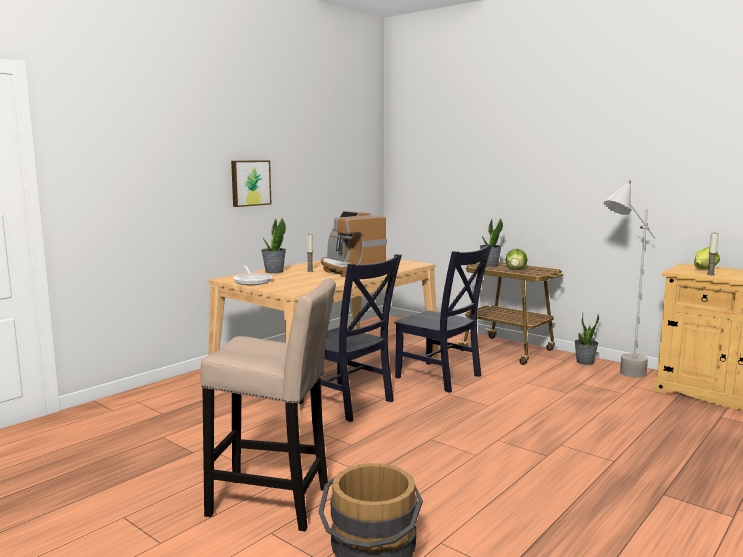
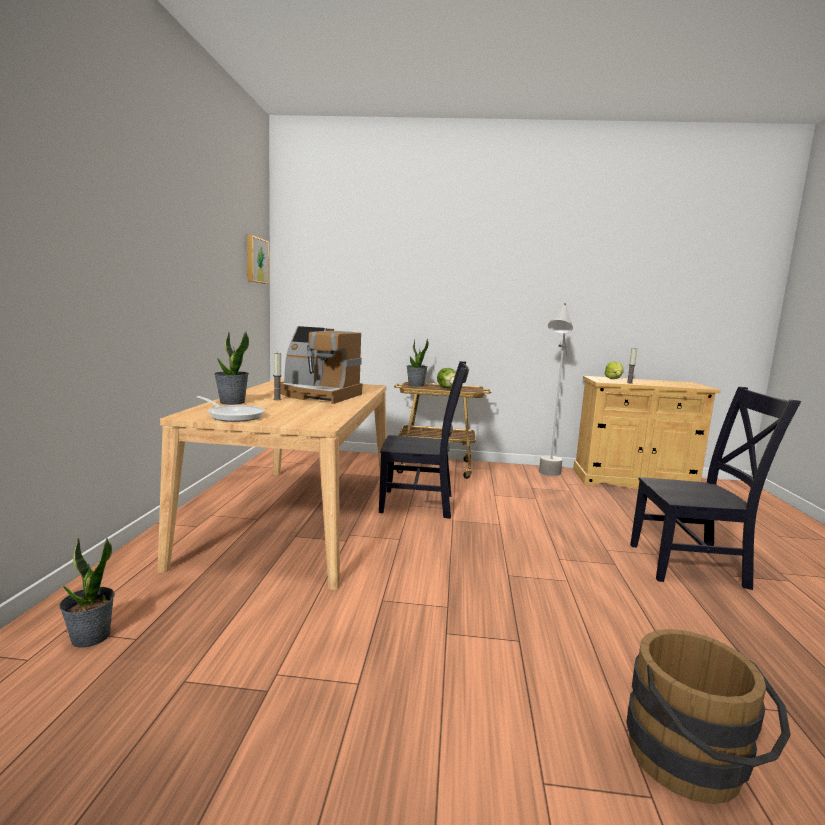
camera: 35 degrees left, 0 degrees up
(250, 183) = (164, 285): picture -> picture (256, 260)
(275, 504) = (484, 730): beige stool -> none
(348, 403) = (373, 554): black chair -> black chair (692, 566)
(585, 362) = (506, 468): potted plant -> potted plant (90, 637)

